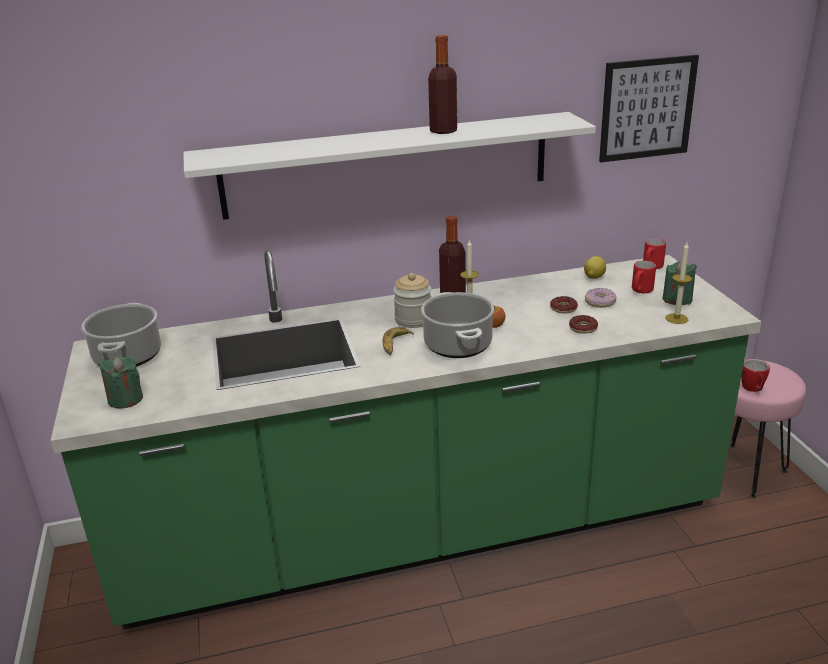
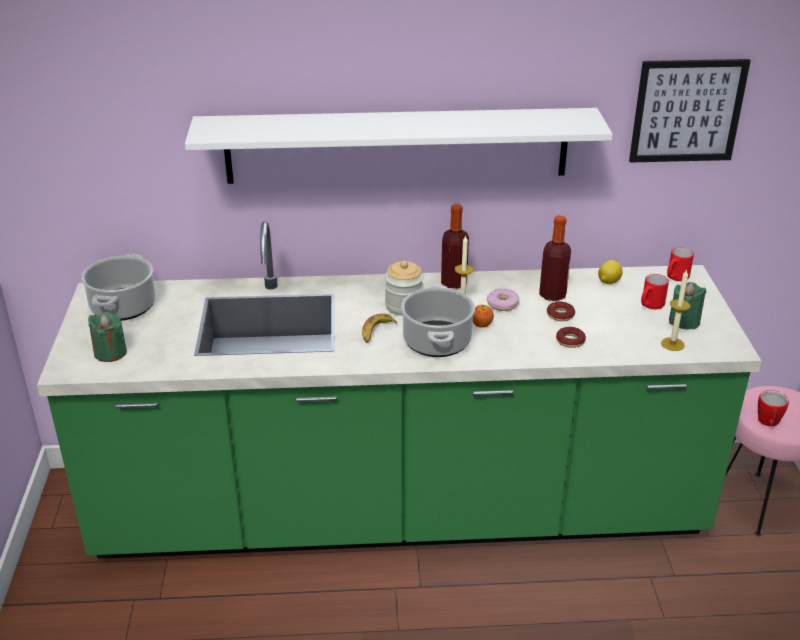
camera: 10 degrees right, 5 degrees up
(443, 131) = (453, 120): bottle -> bottle (552, 295)
(600, 302) = (601, 313): donut -> donut (503, 304)

